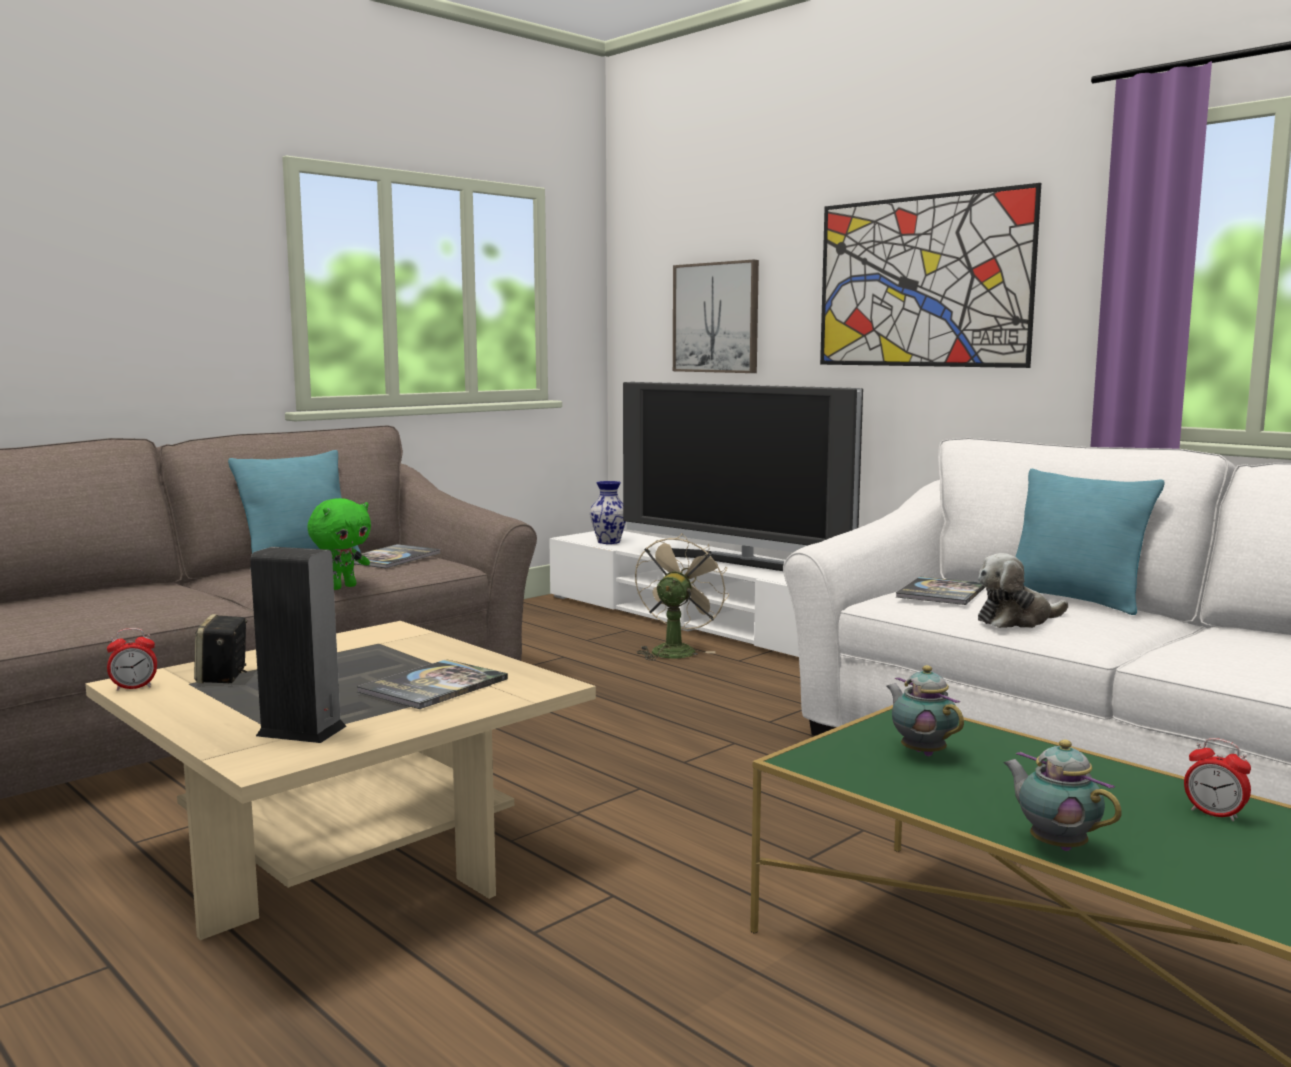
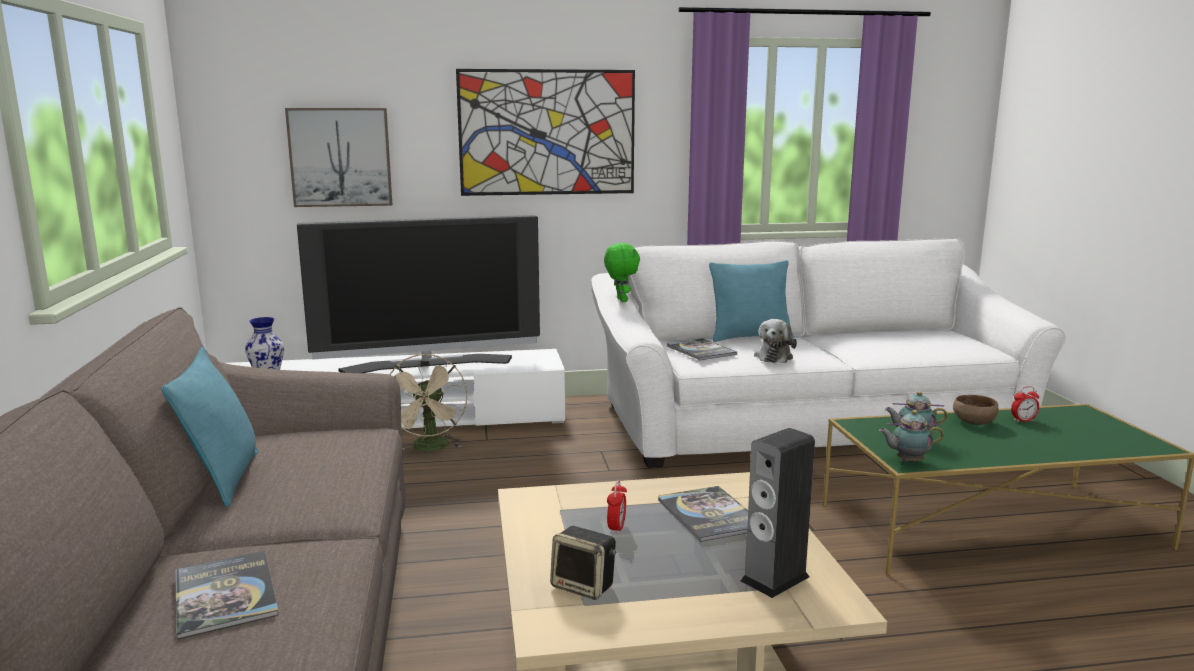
camera: 55 degrees left, 5 degrees up
(134, 687) = (568, 632): alarm clock -> alarm clock (616, 528)
(342, 587) = (368, 484): green plush toy -> green plush toy (621, 300)
(392, 558) = (306, 444): book -> book (225, 595)
(676, 650) = (431, 448): beige fan -> beige fan turned 150 degrees counterclockwise
(1054, 845) = (1045, 455): teapot -> teapot (907, 461)
(1103, 779) = (973, 422): none -> brown bowl

